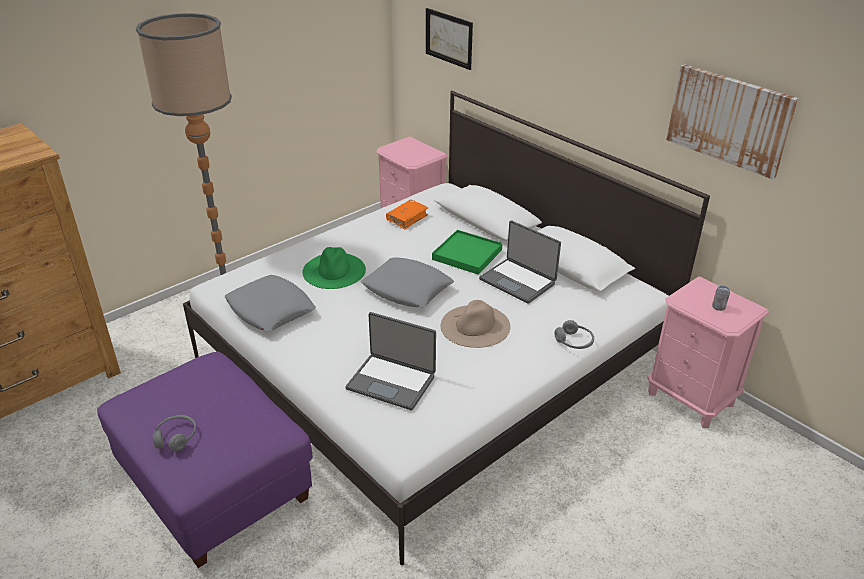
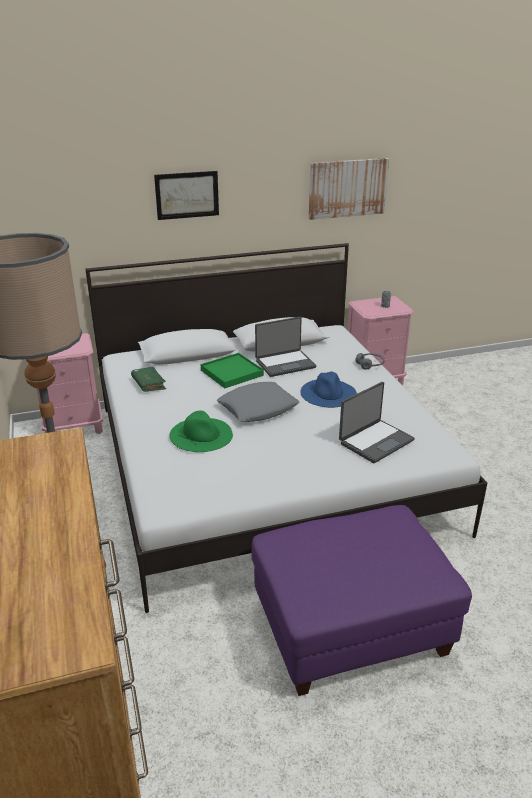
camera: 65 degrees left, 5 degrees down
(176, 437) = (384, 573): grey headphones -> none
(271, 309) = (232, 481): grey pillow -> none
(407, 218) = (148, 384): orange book -> green book
(449, 38) = (66, 221): picture -> picture (187, 195)
(475, 326) = (328, 393): beige hat -> blue hat

